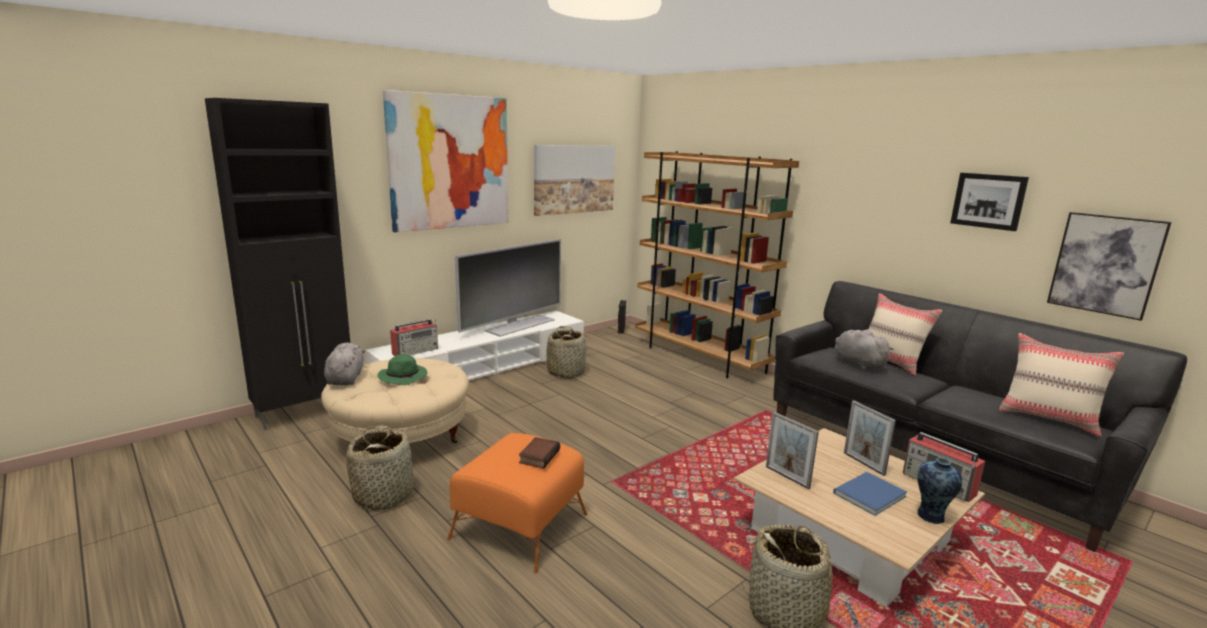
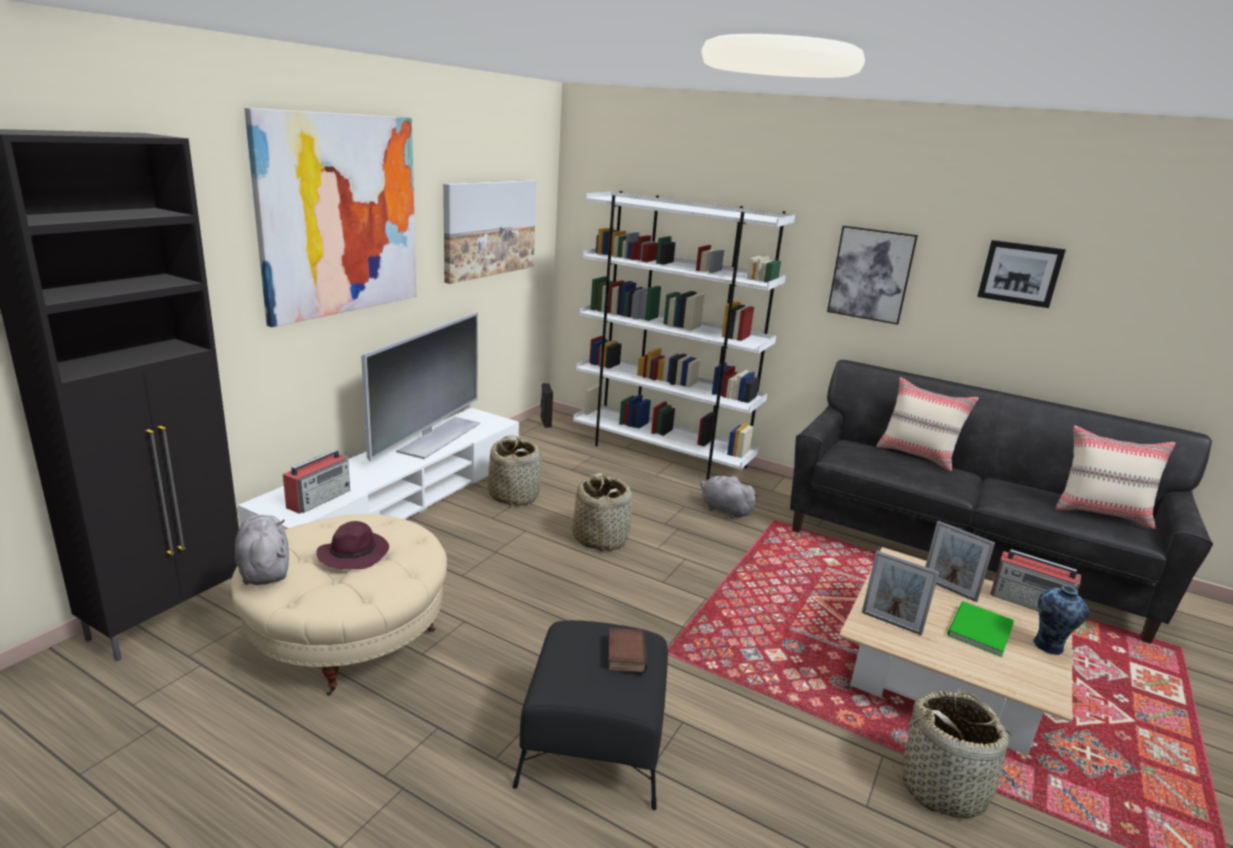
camera: 20 degrees left, 5 degrees up
(384, 495) = (381, 737): basket -> basket (600, 538)
(404, 377) = (354, 554): green hat -> purple hat
(518, 526) = (593, 745): orange ottoman -> black ottoman
(700, 358) = (661, 454): brown bookcase -> white bookcase
(857, 364) = (891, 463): grey plush toy -> grey plush toy (724, 510)
(867, 494) = (977, 630): blue book -> green book
(1105, 264) = (1138, 345): picture -> picture (871, 274)

